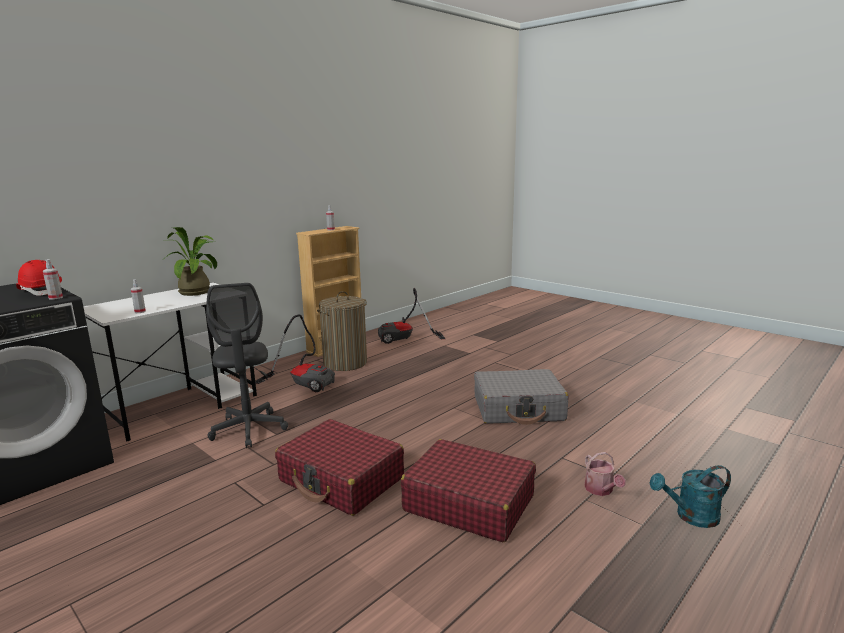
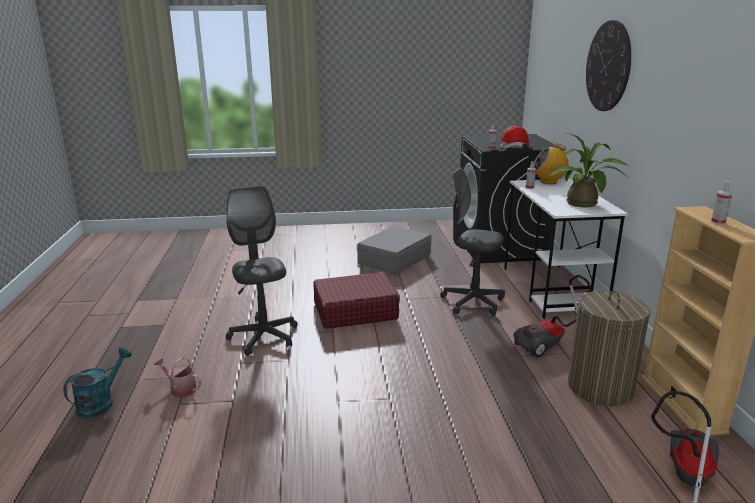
camera: 130 degrees right, 5 degrees up
(102, 160) = (608, 66): none -> wall clock
(102, 310) = (549, 182): none -> radio
(468, 503) = (264, 337): red suitcase -> grey office chair
(518, 409) = (330, 435): grey suitcase -> grey suitcase (394, 259)

